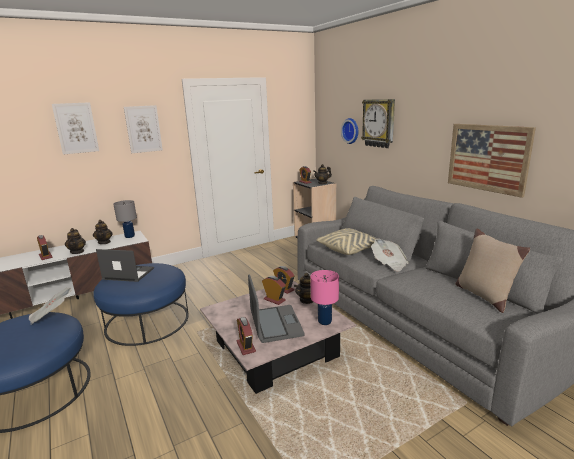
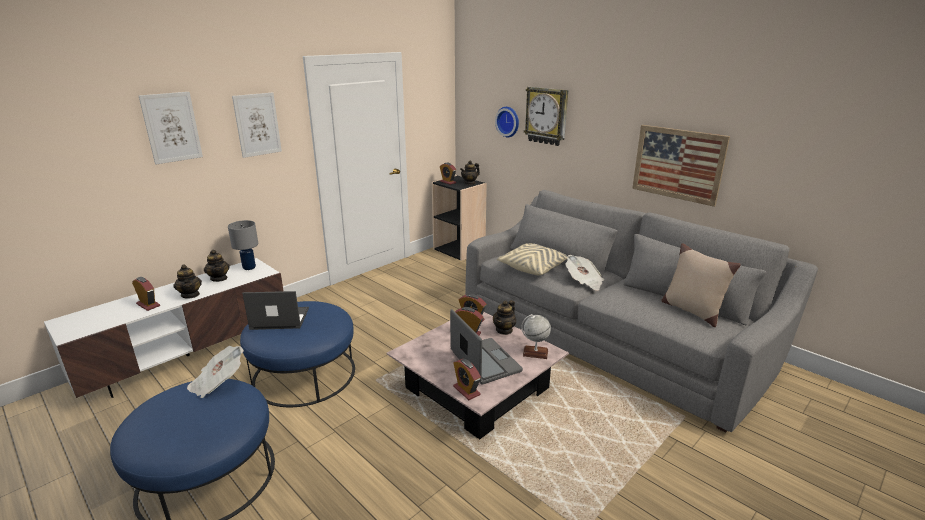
camera: 15 degrees left, 5 degrees up
(324, 321) = (535, 353): pink table lamp -> globe

